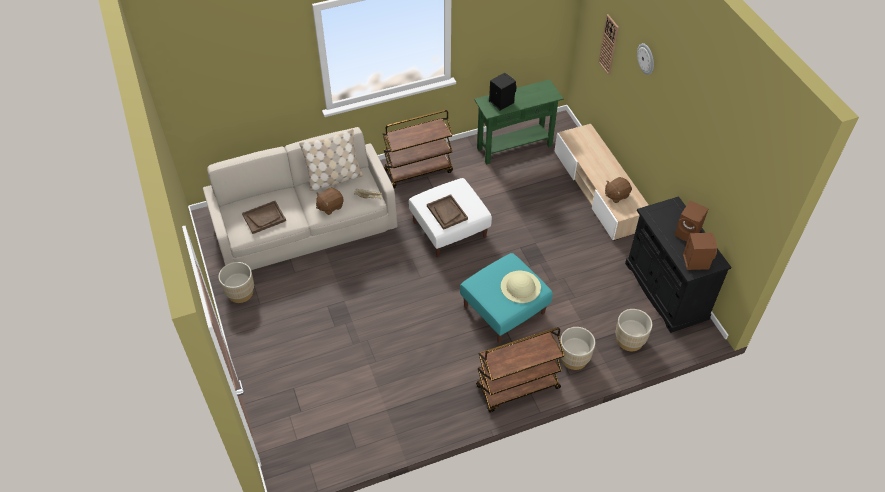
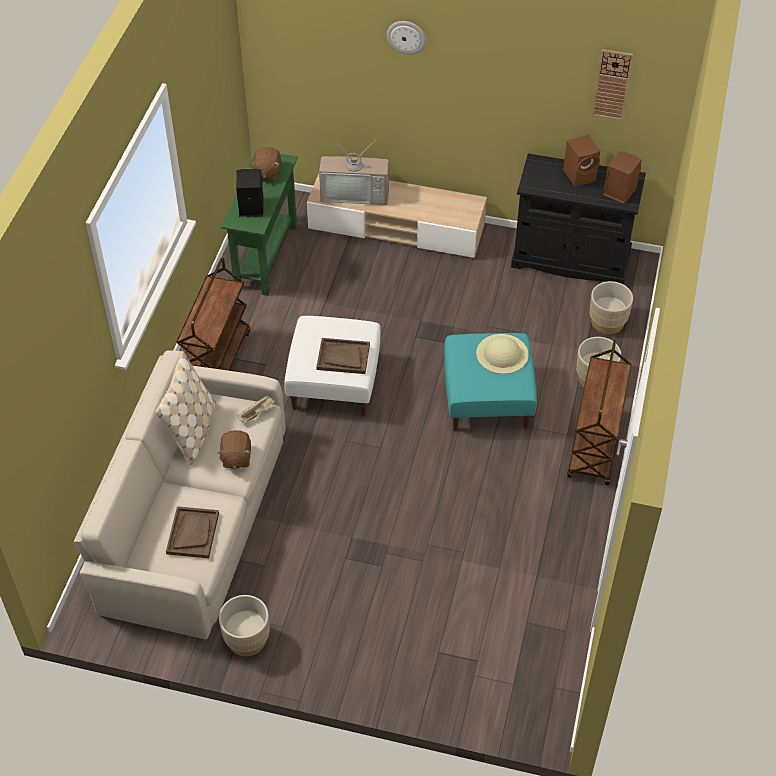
camera: 55 degrees left, 0 degrees up
(588, 149) = (355, 192): none -> television
(609, 45) = (323, 58): wall clock -> wall clock (612, 84)
(616, 195) = (440, 210): brown plush toy -> brown plush toy (267, 172)

